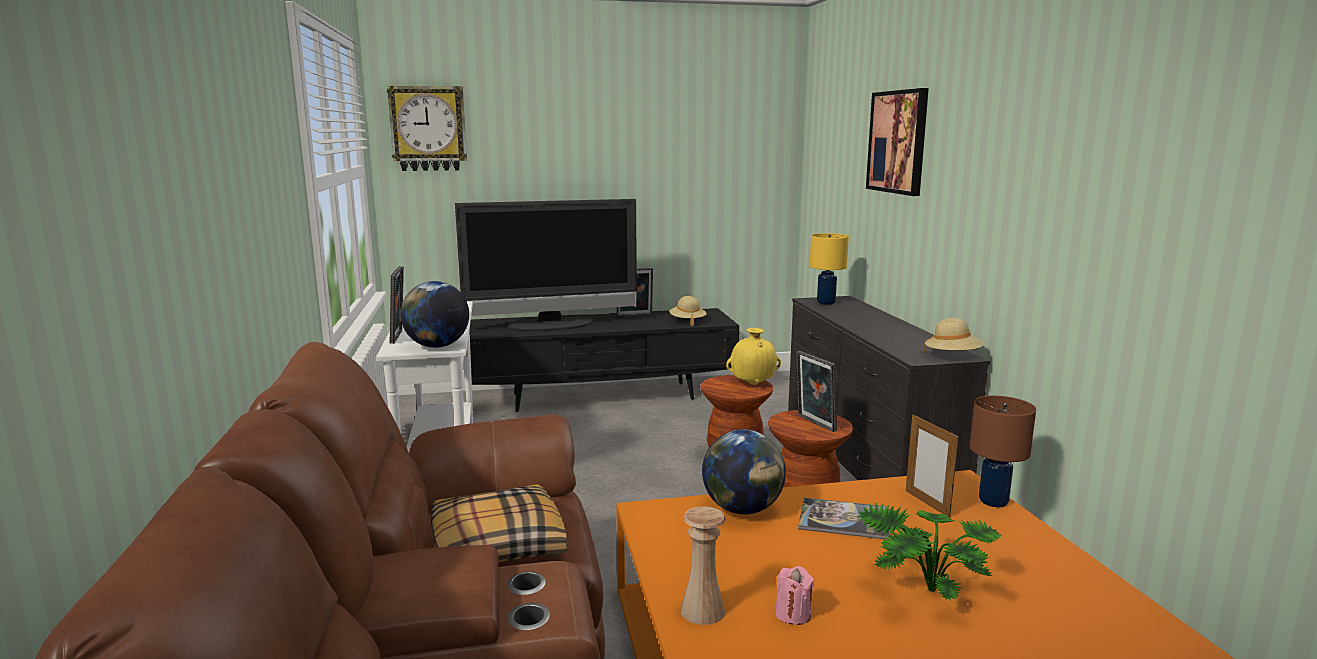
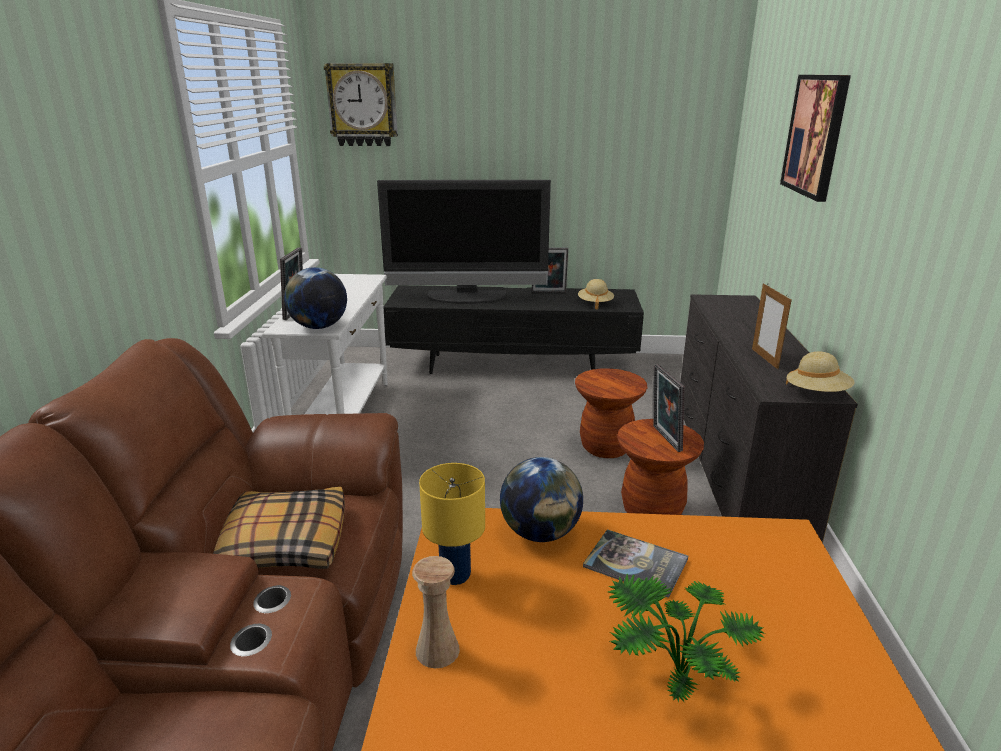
camera: 15 degrees right, 10 degrees up
(753, 384) = (628, 382): yellow vase -> none
(793, 614) = (521, 673): pink candle -> none
(825, 302) = (721, 303): yellow table lamp -> yellow table lamp (455, 575)
(927, 503) = (735, 557): picture frame -> picture frame (764, 358)
(995, 502) = (814, 568): brown table lamp -> none

